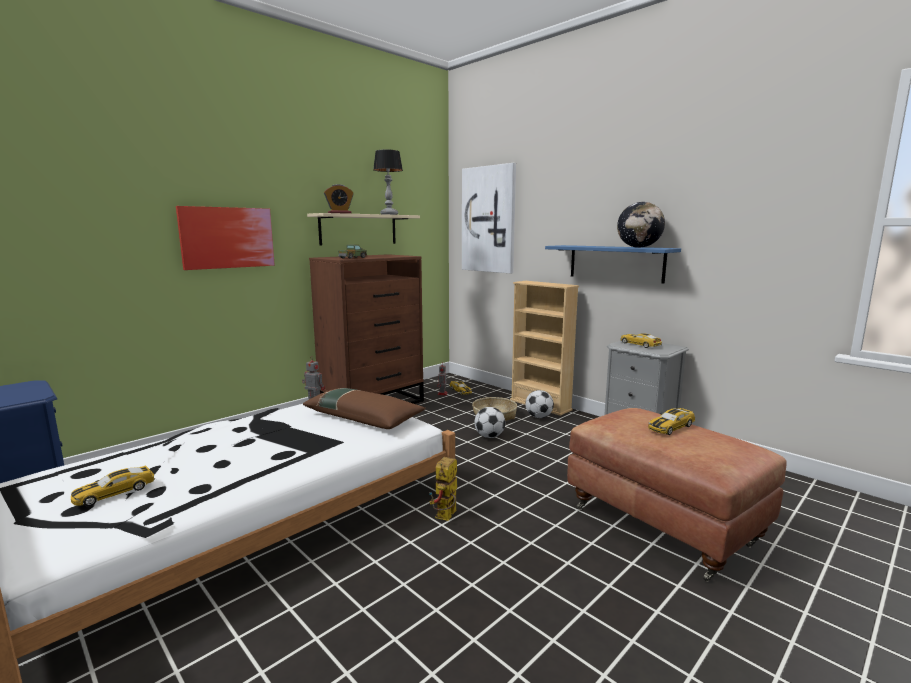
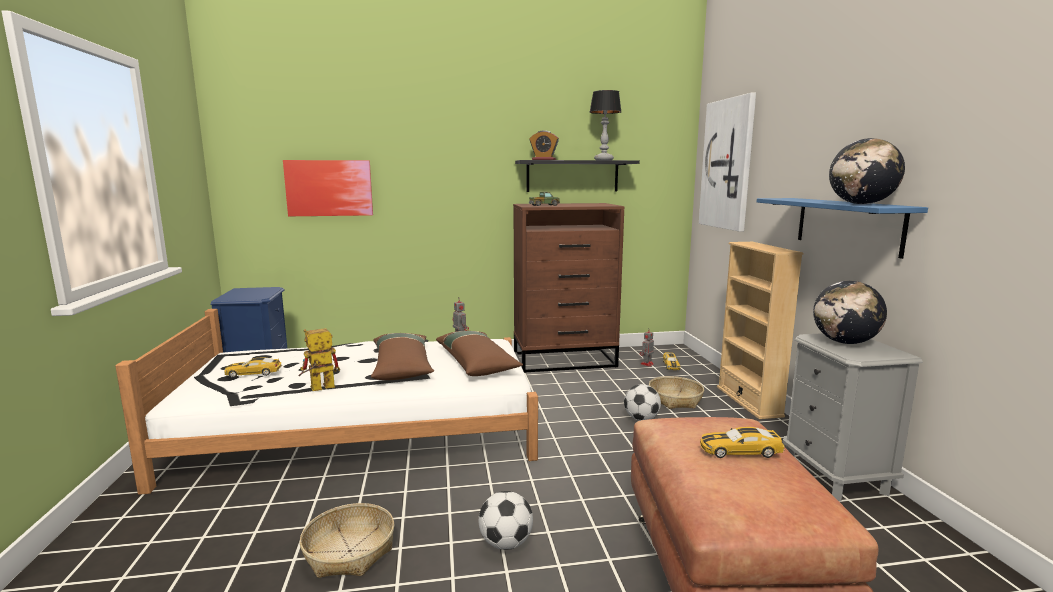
camera: 35 degrees right, 0 degrees up
(227, 237) = (437, 183): picture -> picture (329, 188)
(294, 438) = (402, 366): none -> brown pillow
(358, 229) = (572, 176): beige shelf -> black shelf
(394, 636) = (350, 551): none -> basket
(446, 517) = (501, 479): toy robot -> toy robot (317, 389)
(538, 417) = (728, 414): football -> football (505, 543)
(639, 344) = (844, 342): toy car -> globe

